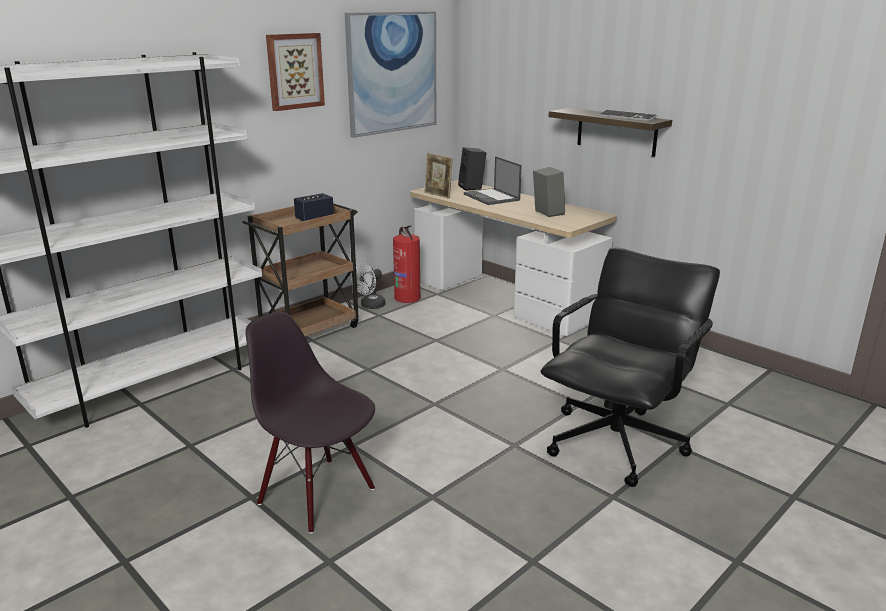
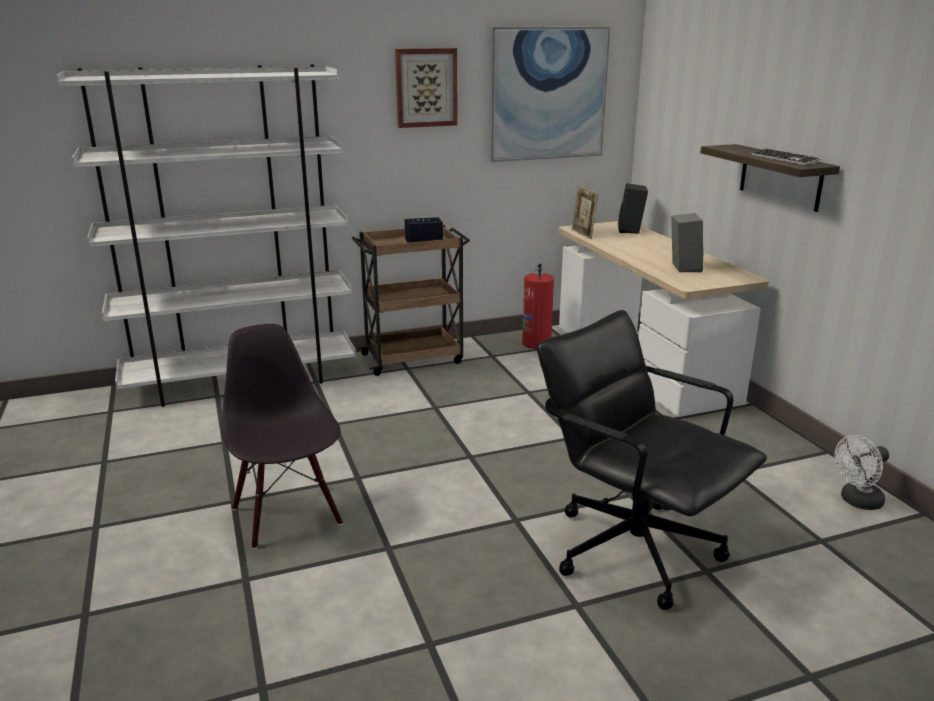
camera: 25 degrees right, 0 degrees up
(370, 306) = (491, 345): white fan -> white fan (857, 501)
(492, 197) = (640, 243): laptop -> none
(617, 443) = (634, 548): black office chair -> black office chair turned 105 degrees counterclockwise

